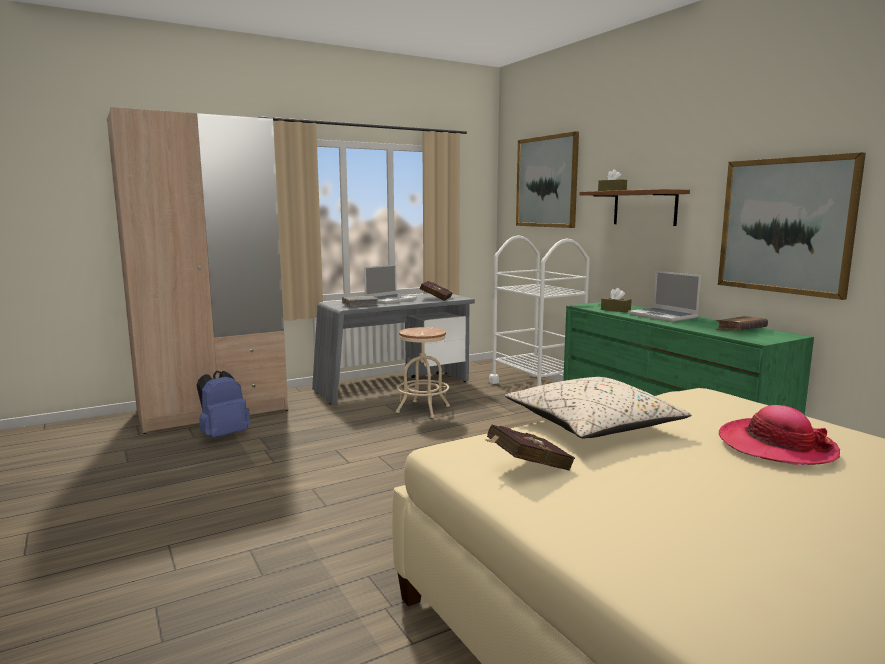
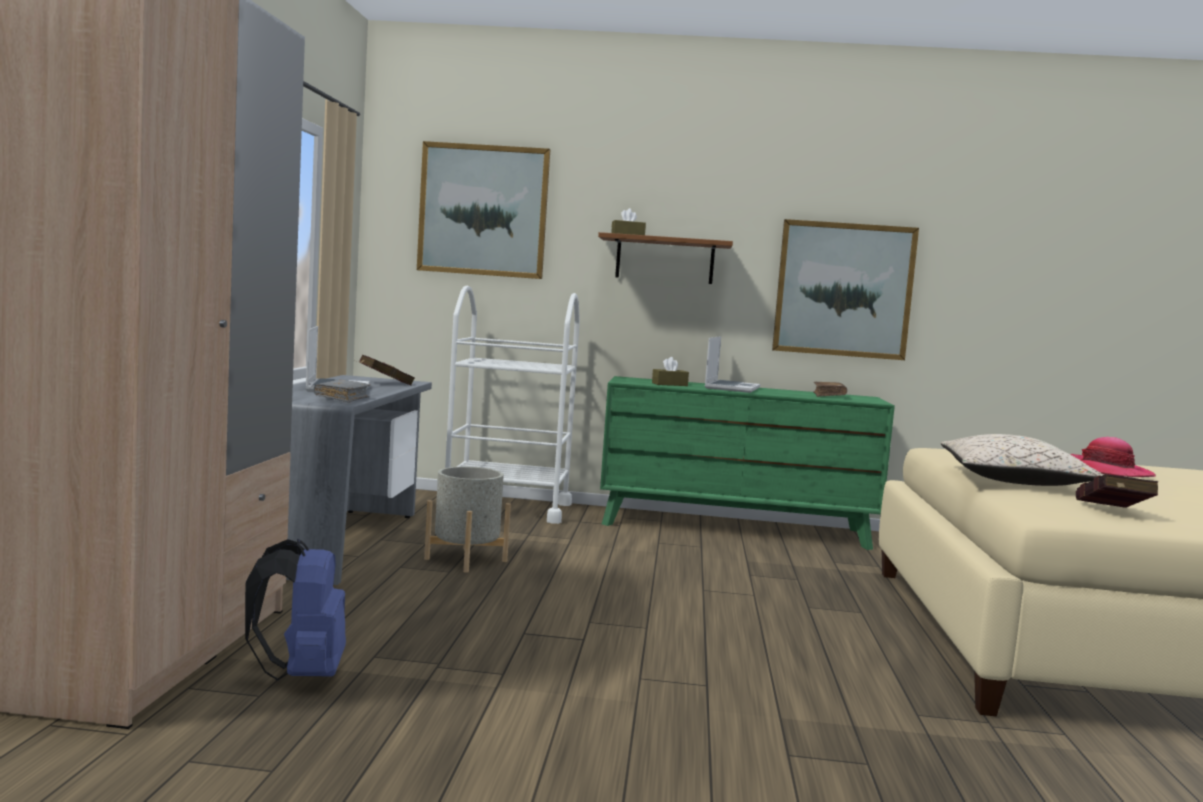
camera: 55 degrees left, 5 degrees down
(423, 409) = (466, 560): beige stool -> grey planter
(664, 316) = (731, 388): laptop -> laptop turned 75 degrees counterclockwise

